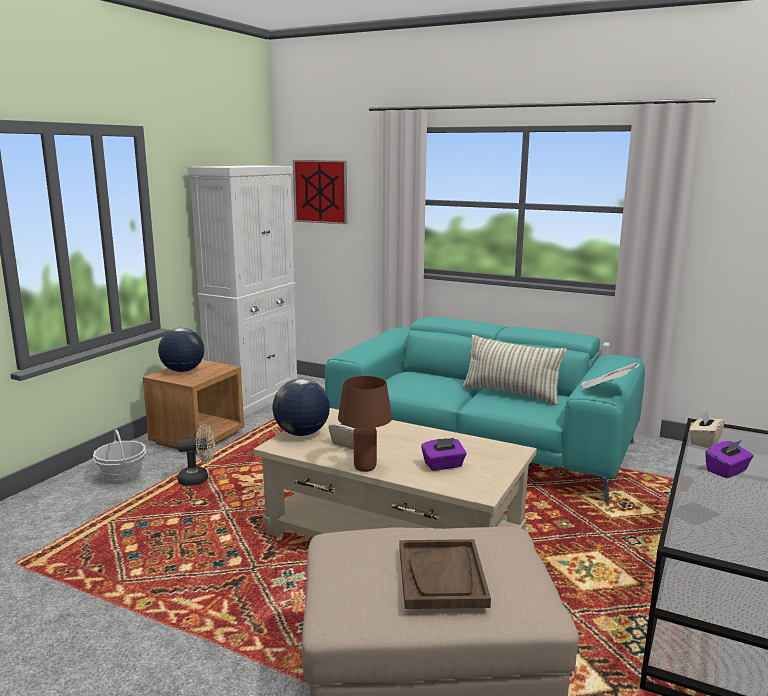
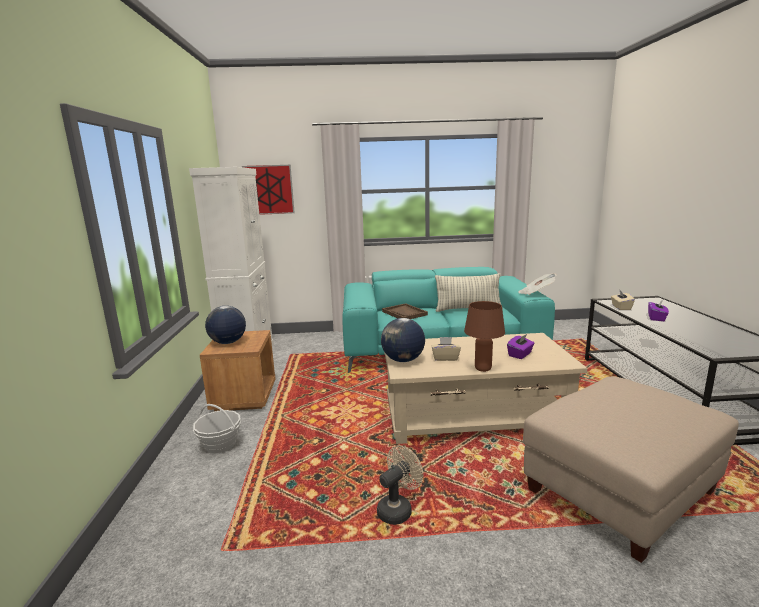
camera: 30 degrees left, 0 degrees up
(198, 479) = (289, 425): beige fan -> beige fan (398, 509)
(442, 576) = (648, 412): brown tray -> brown tray (404, 313)

